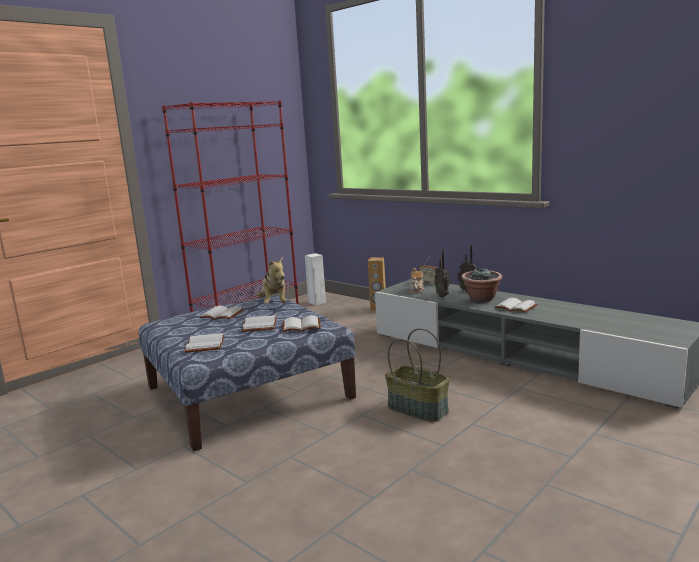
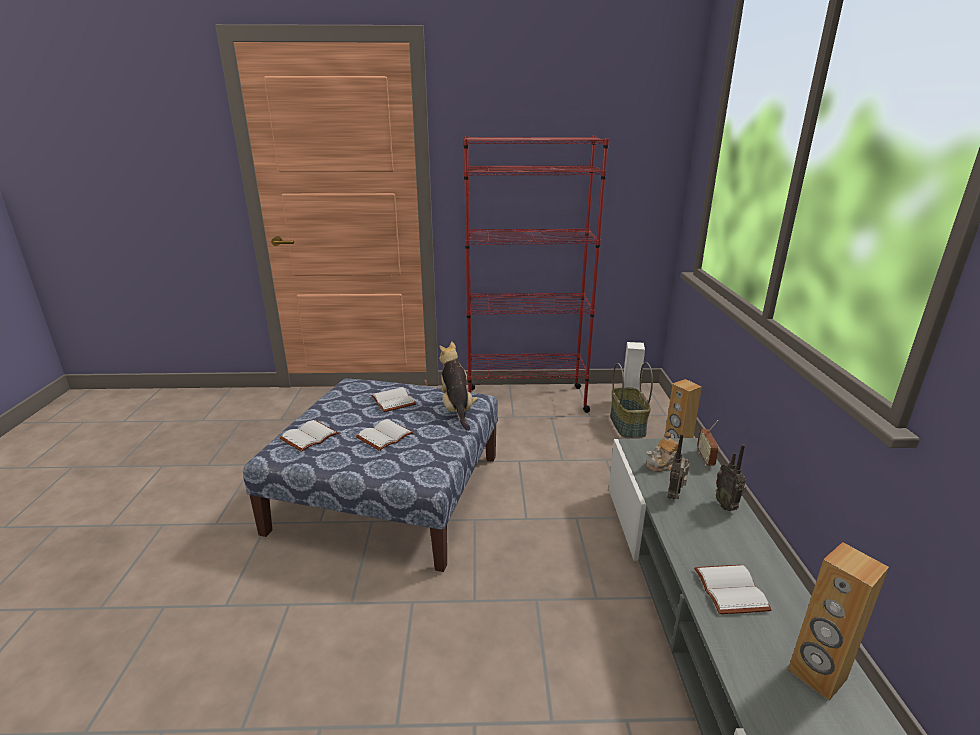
camera: 45 degrees right, 10 degrees up
(274, 304) = (457, 409): plush toy -> plush toy turned 135 degrees clockwise
(300, 326) = (403, 461): white book -> none
(418, 409) = (466, 643): basket -> basket (628, 425)
(482, 299) = (712, 537): potted plant -> none
(575, 310) = (816, 675): none -> brown speaker

